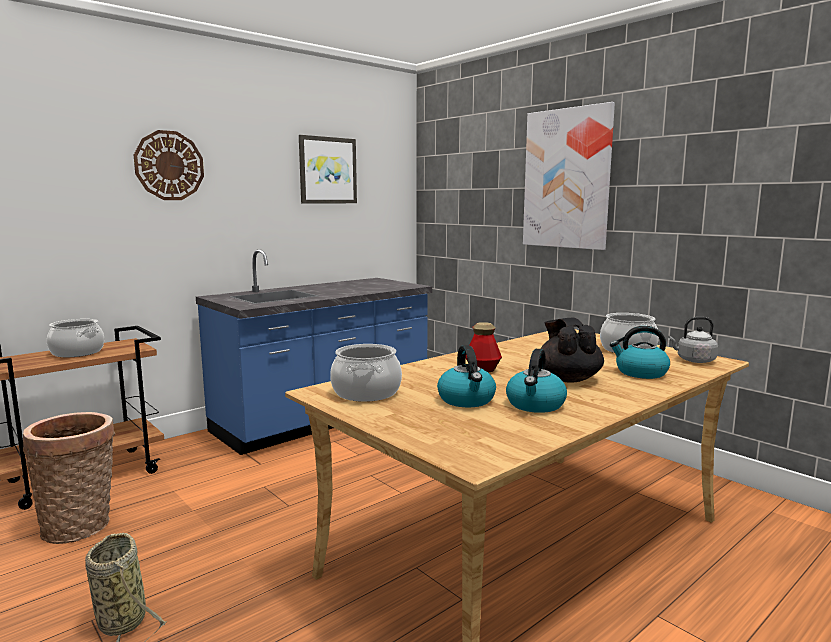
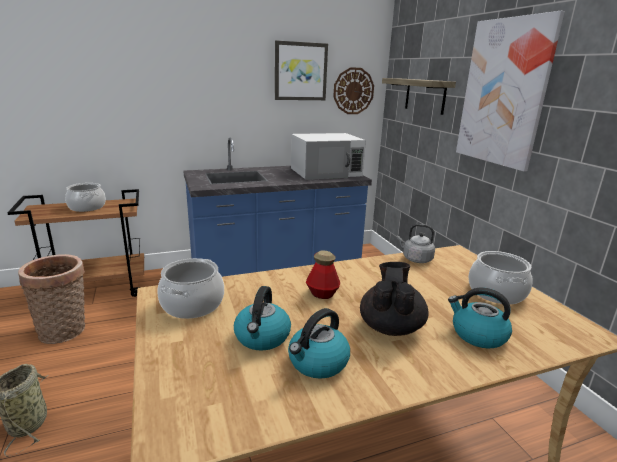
camera: 20 degrees right, 10 degrees up
(169, 165) = (163, 67): wall clock -> wall clock (353, 91)
(374, 284) = (326, 172): none -> white microwave
(473, 191) = (425, 95): none -> shelf
(693, 360) = (559, 326): grey kettle -> grey kettle (415, 259)

